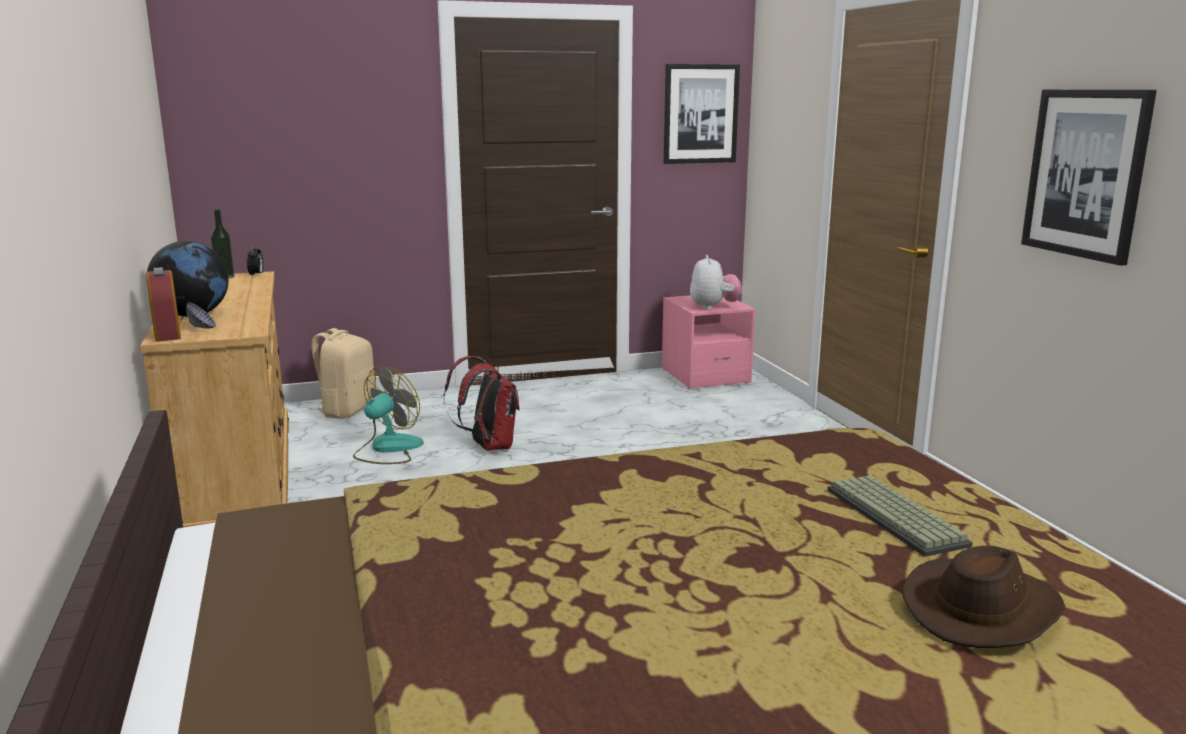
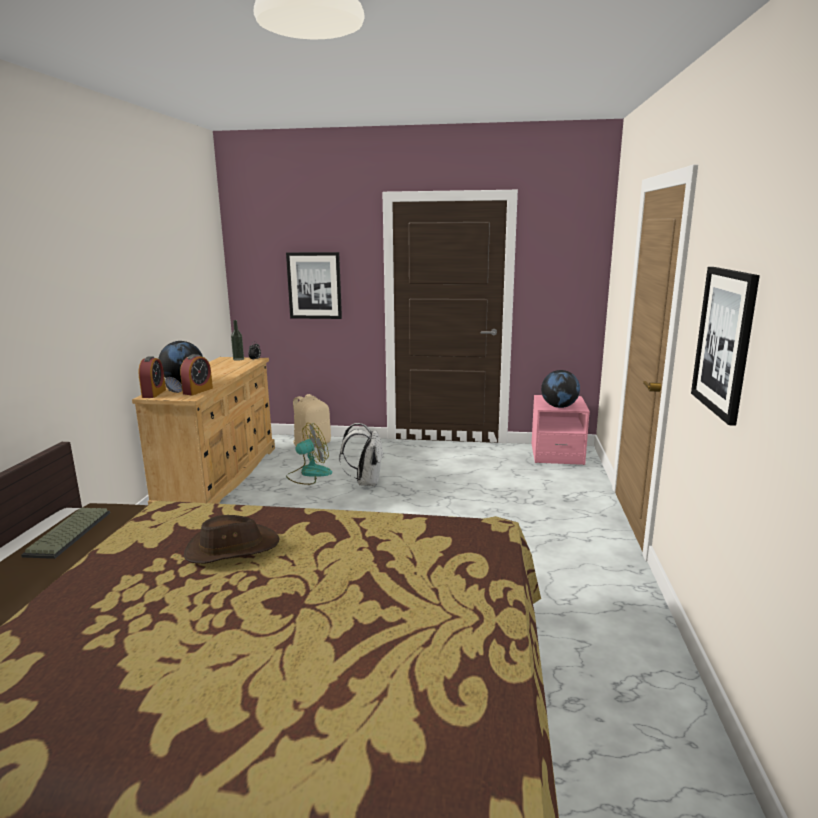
camera: 25 degrees right, 0 degrees up
(243, 323) = (198, 391): none -> alarm clock
(488, 446) = (365, 482): red backpack -> white backpack
(700, 114) = (568, 265): picture -> picture (314, 285)
(713, 307) = (559, 407): plush toy -> globe
(898, 517) = (418, 598): keyboard -> keyboard (70, 534)
(982, 609) = (367, 686): brown hat -> brown hat (231, 548)

